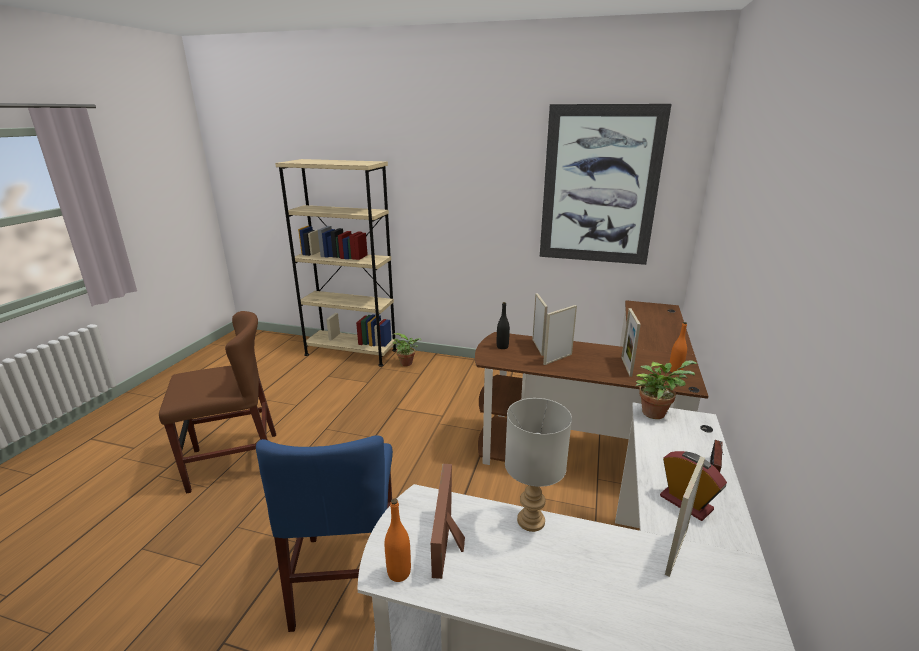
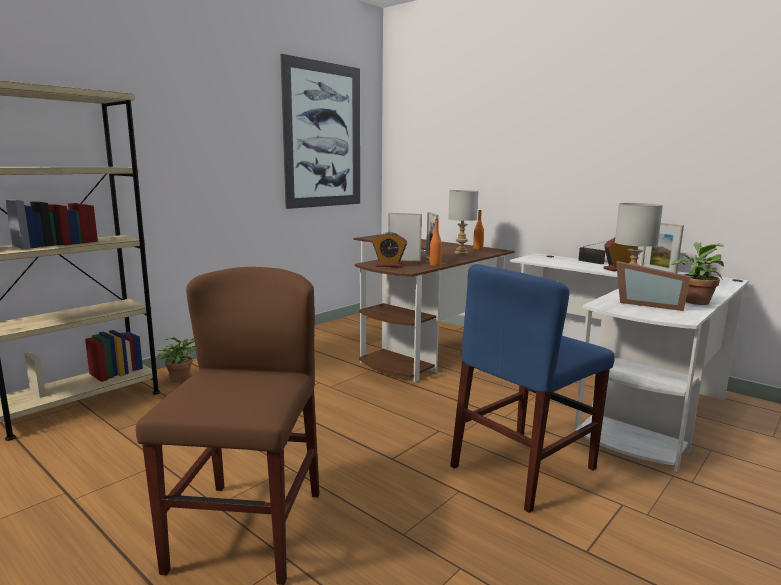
camera: 65 degrees left, 10 degrees down
(347, 576) = (523, 467): blue chair -> blue chair turned 120 degrees clockwise
(399, 573) = (680, 316): orange bottle -> orange bottle (435, 265)
(502, 347) = (389, 265): black bottle -> alarm clock
(626, 366) = (461, 253): picture frame -> grey table lamp
(655, 412) = (525, 258): potted plant -> potted plant (694, 301)

